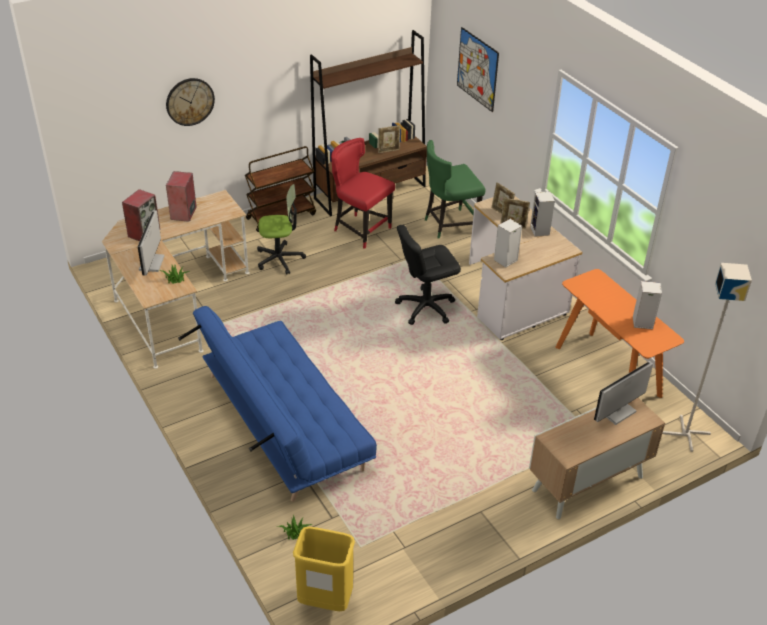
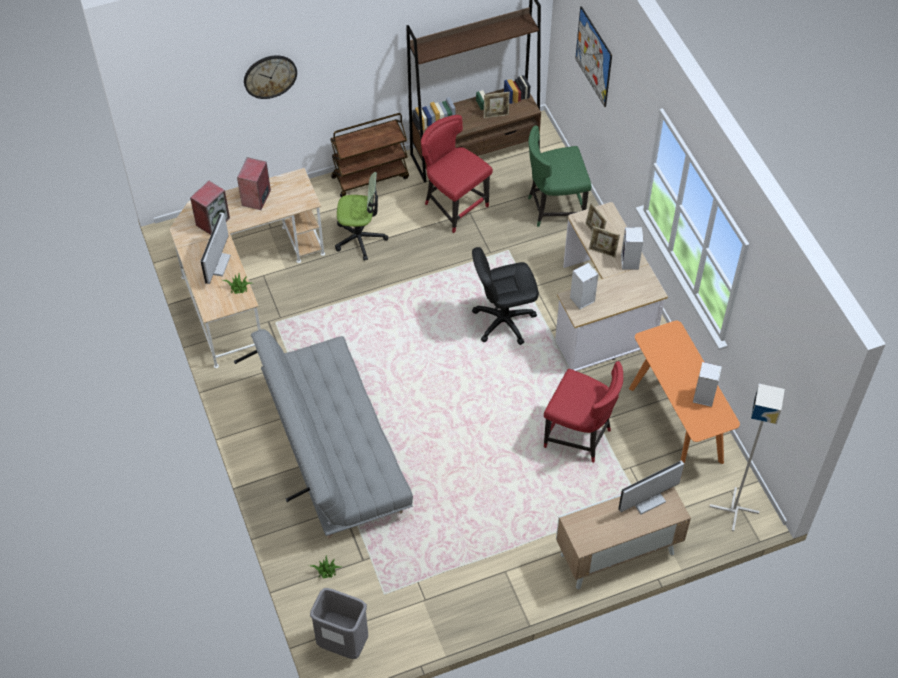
camera: 10 degrees right, 15 degrees up
(283, 423) = (333, 448): blue sofa -> grey sofa
(325, 600) = (342, 644): yellow trash can -> grey trash can
(521, 390) = (579, 437): none -> red chair

